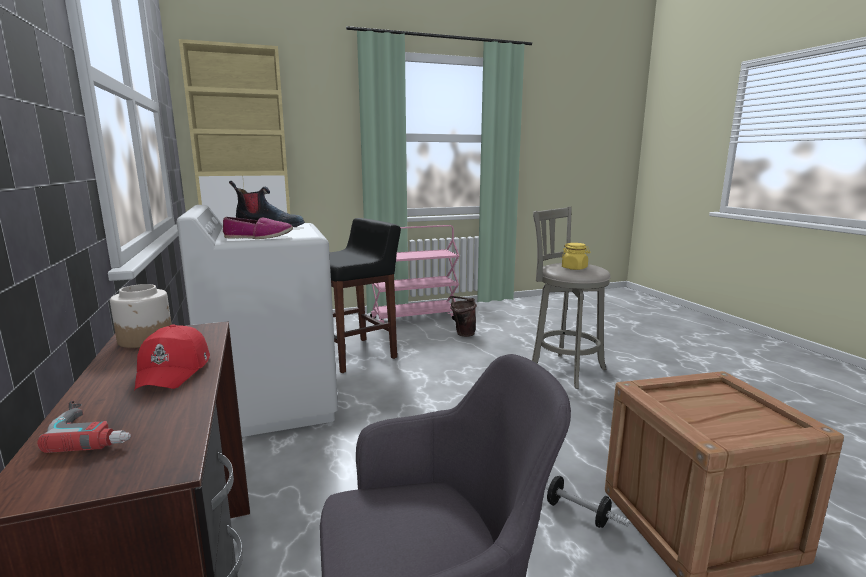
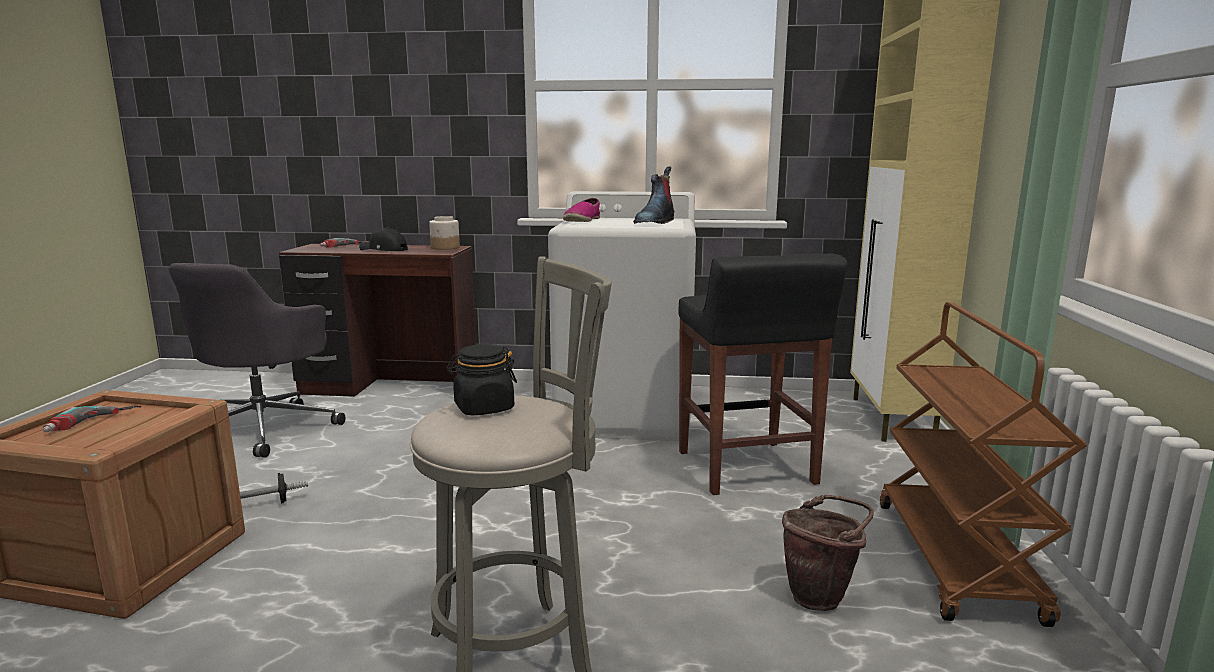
camera: 115 degrees right, 0 degrees up
(175, 370) = (384, 250): red cap -> black cap
(415, 319) = (956, 560): pink cart -> brown cart
(574, 268) = (483, 408): yellow jar -> black jar
(724, 414) = (93, 423): none -> power drill

